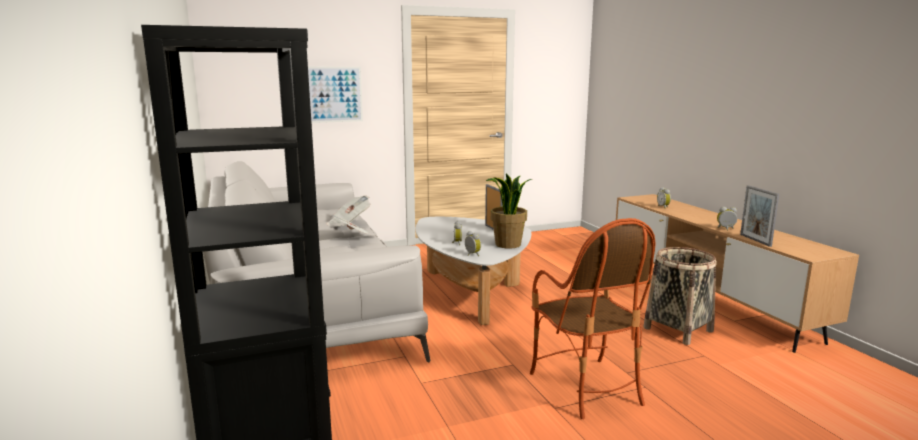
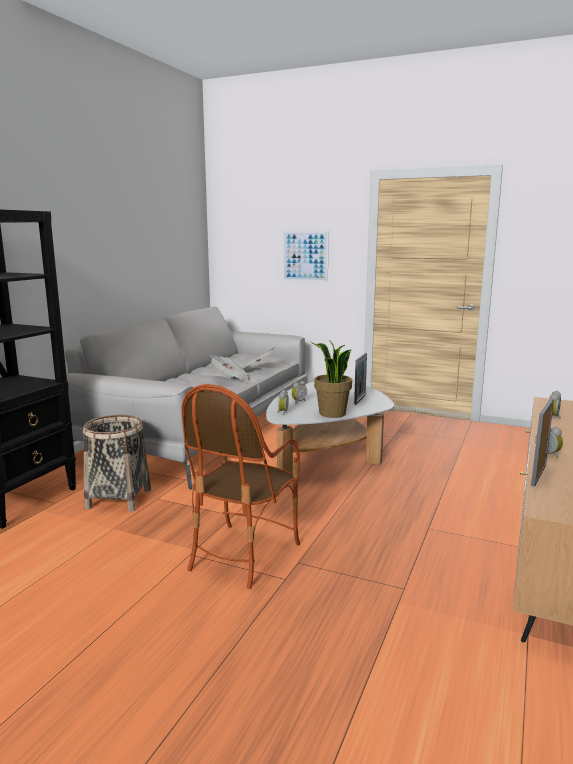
camera: 45 degrees right, 0 degrees up
(678, 329) = (438, 558): basket -> basket (119, 499)

